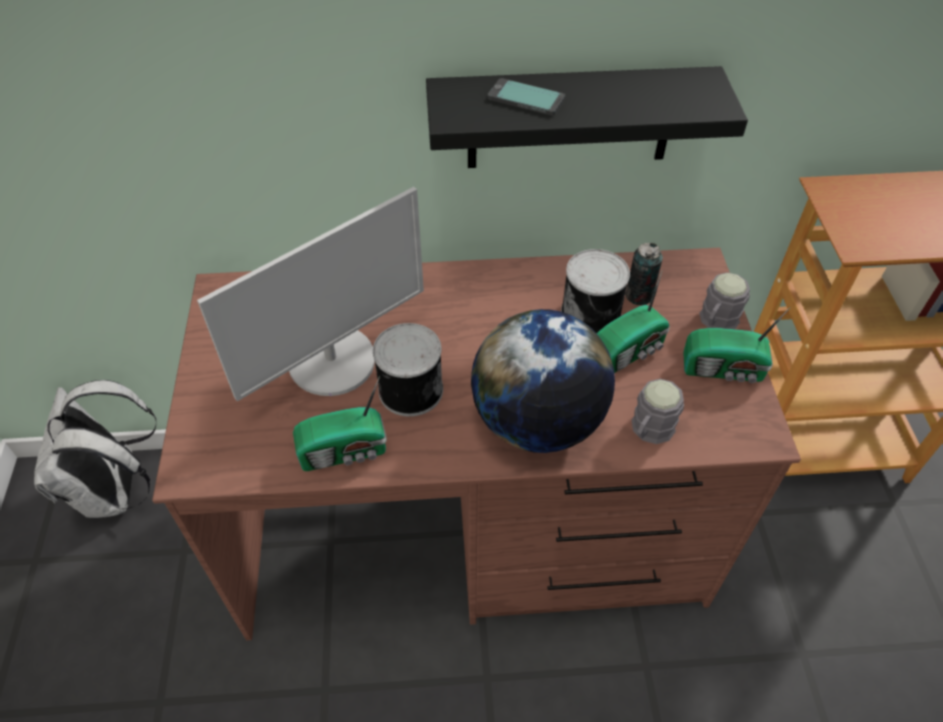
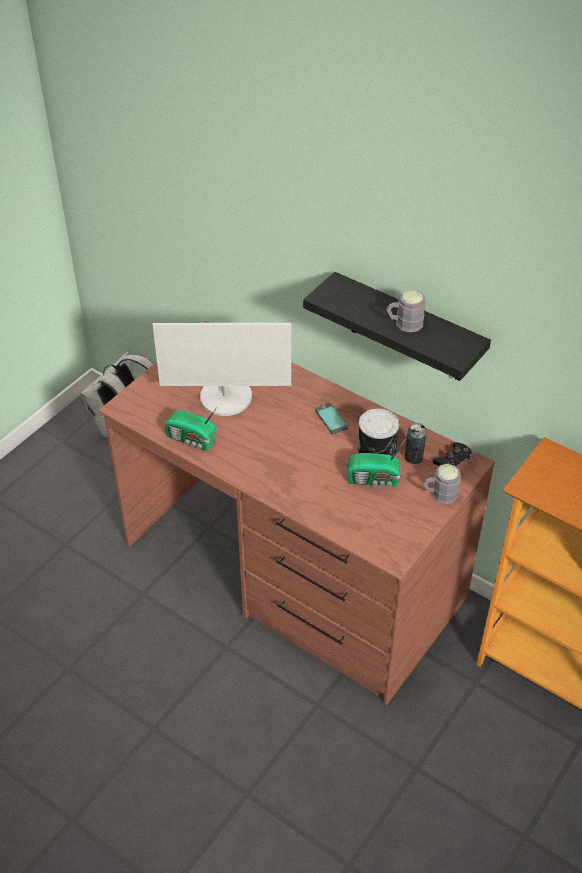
camera: 40 degrees right, 5 degrees down
(409, 389) = (247, 431): can -> none
(526, 99) = (367, 305): phone -> phone (331, 419)
(537, 422) = (290, 481): globe -> none
(649, 431) = (339, 518): grey mug -> grey mug (404, 324)
(681, 273) = (453, 460): none -> black game controller
(725, 369) = (414, 518): radio -> none

